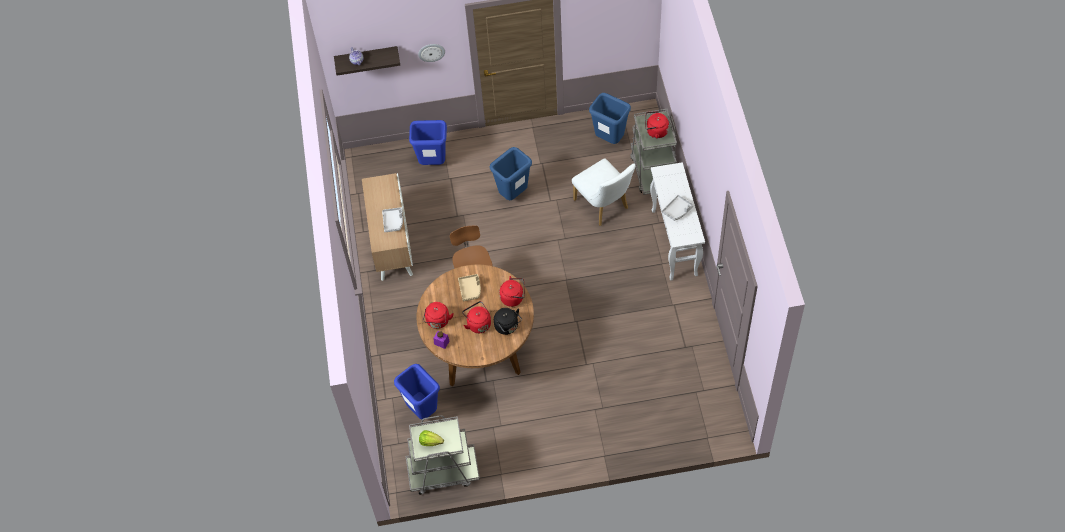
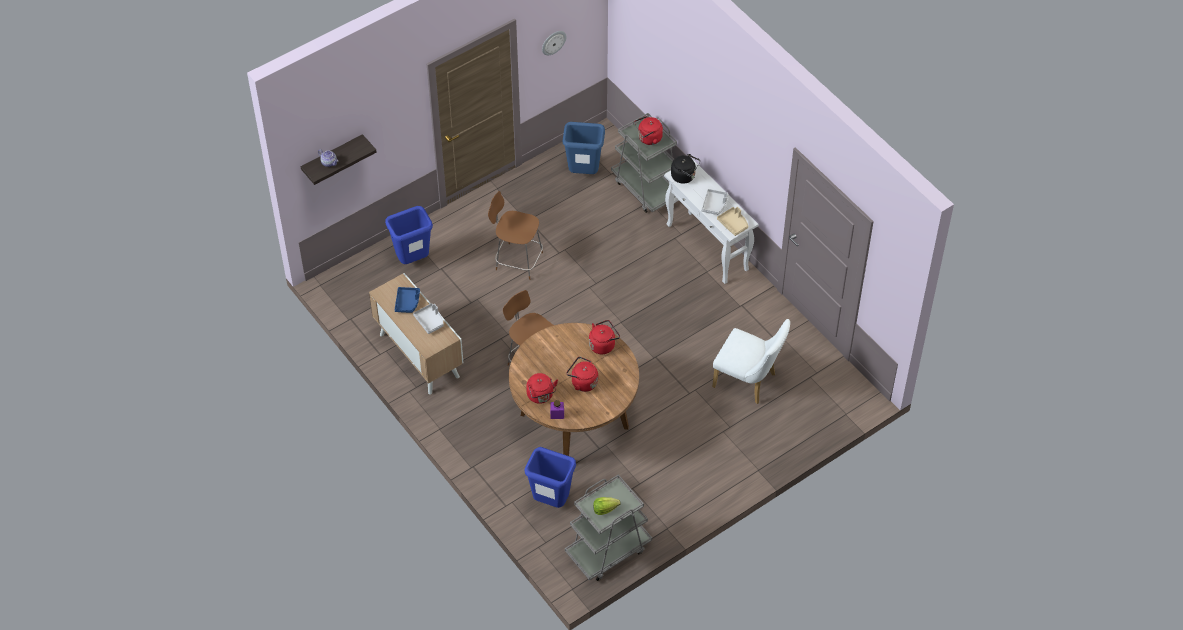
camera: 30 degrees left, 5 degrees down
(385, 199) = (407, 302): none -> blue tray
(431, 52) = (395, 130): wall clock -> wall clock (553, 42)
(470, 289) = (555, 353): beige tray -> beige tray (733, 224)
(507, 327) = (614, 374): black kettle -> black kettle (684, 176)
(513, 194) = (517, 260): blue trash can -> brown chair
(604, 206) = (616, 239): white chair -> white chair (748, 382)

